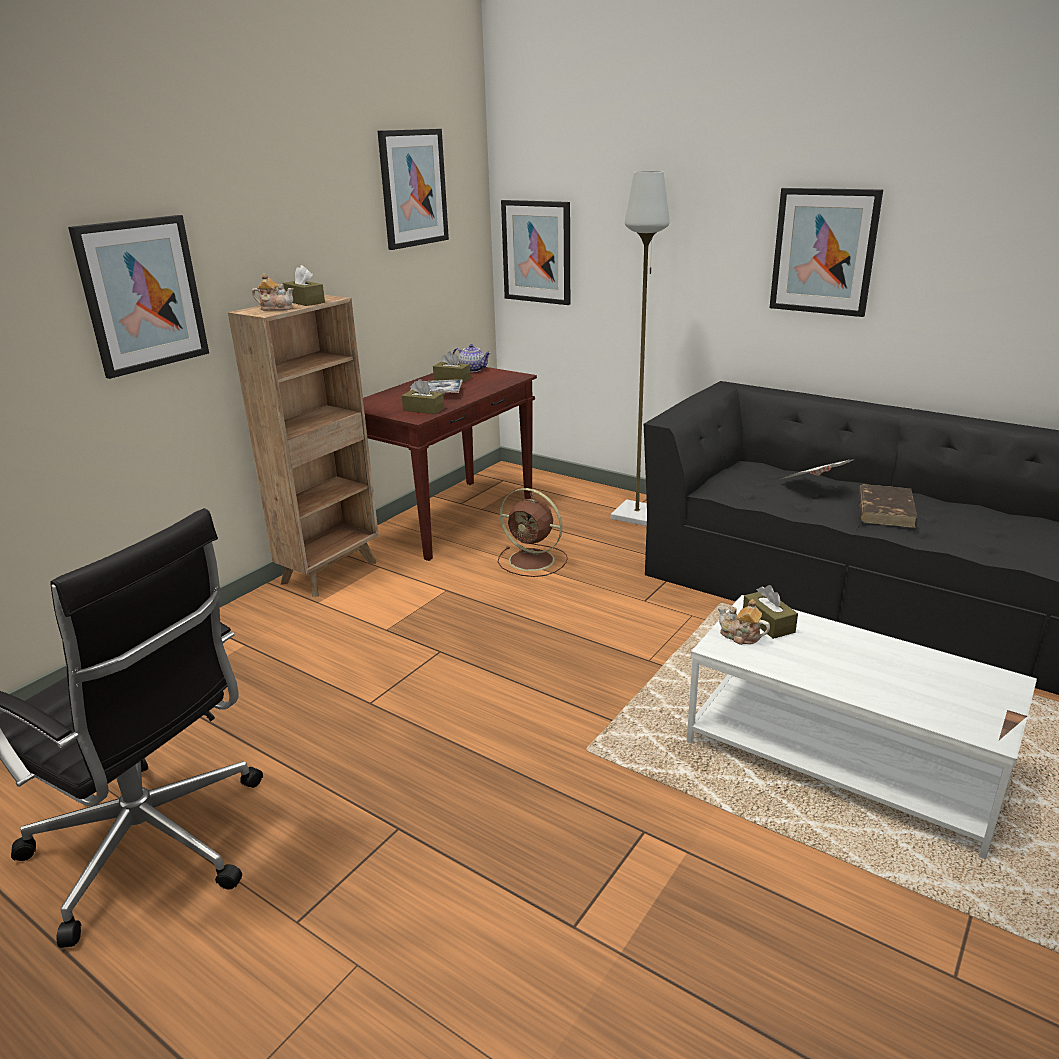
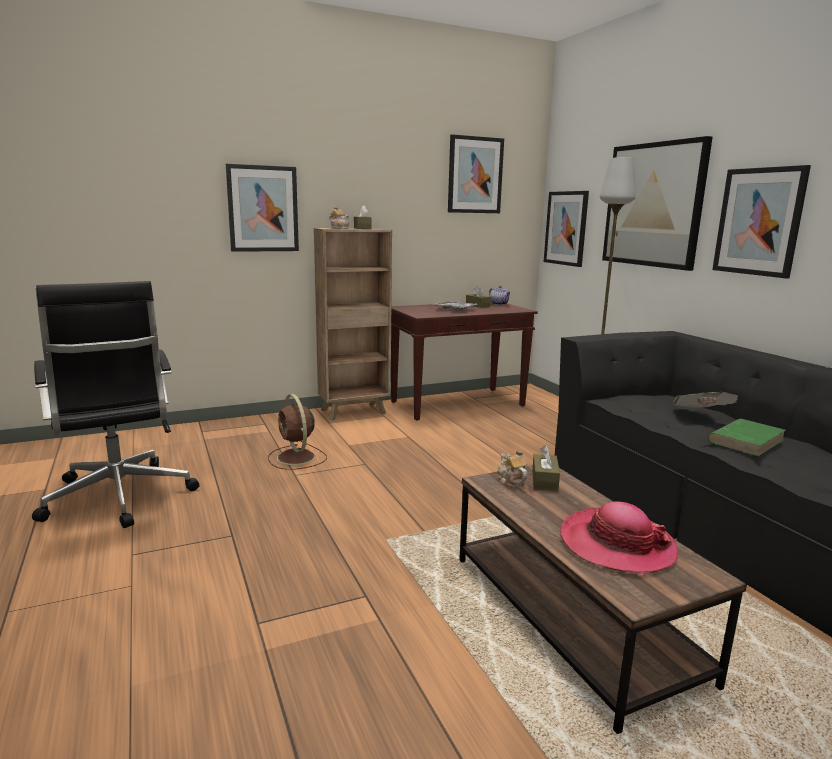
camera: 30 degrees right, 10 degrees down
(423, 409) = (432, 313): brown tissue box -> none
(533, 561) = (483, 437): brown fan -> brown fan (297, 458)
(676, 226) = (653, 205): none -> picture
(843, 758) = (573, 617): white coffee table -> brown coffee table
(885, 509) = (746, 440): brown book -> green book
(913, 678) = (616, 544): none -> hat

